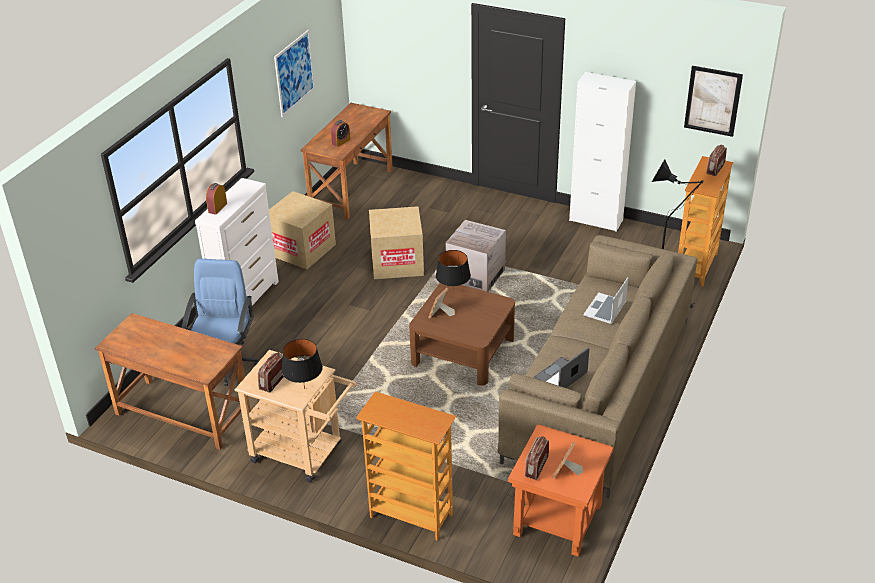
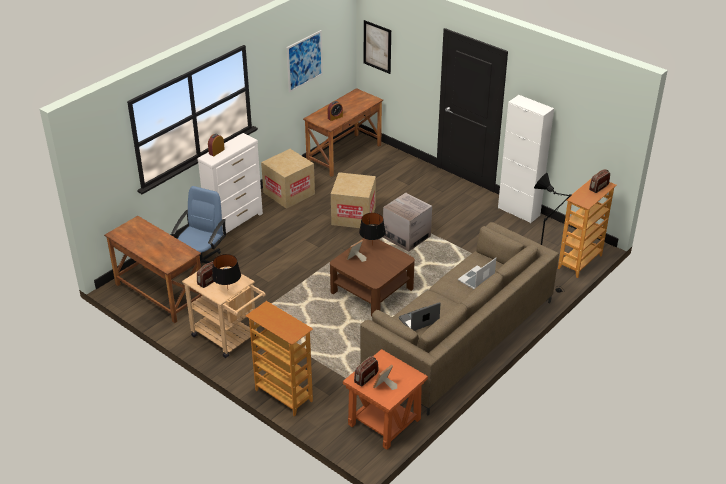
camera: 15 degrees right, 0 degrees up
(712, 101) = (608, 134): picture -> picture (377, 46)

